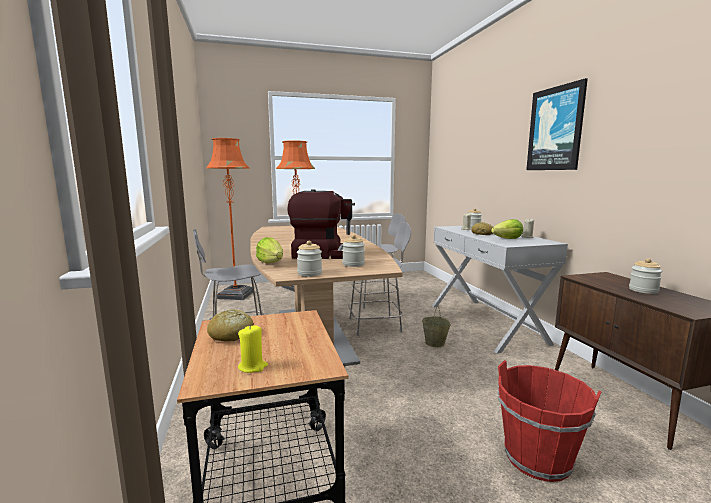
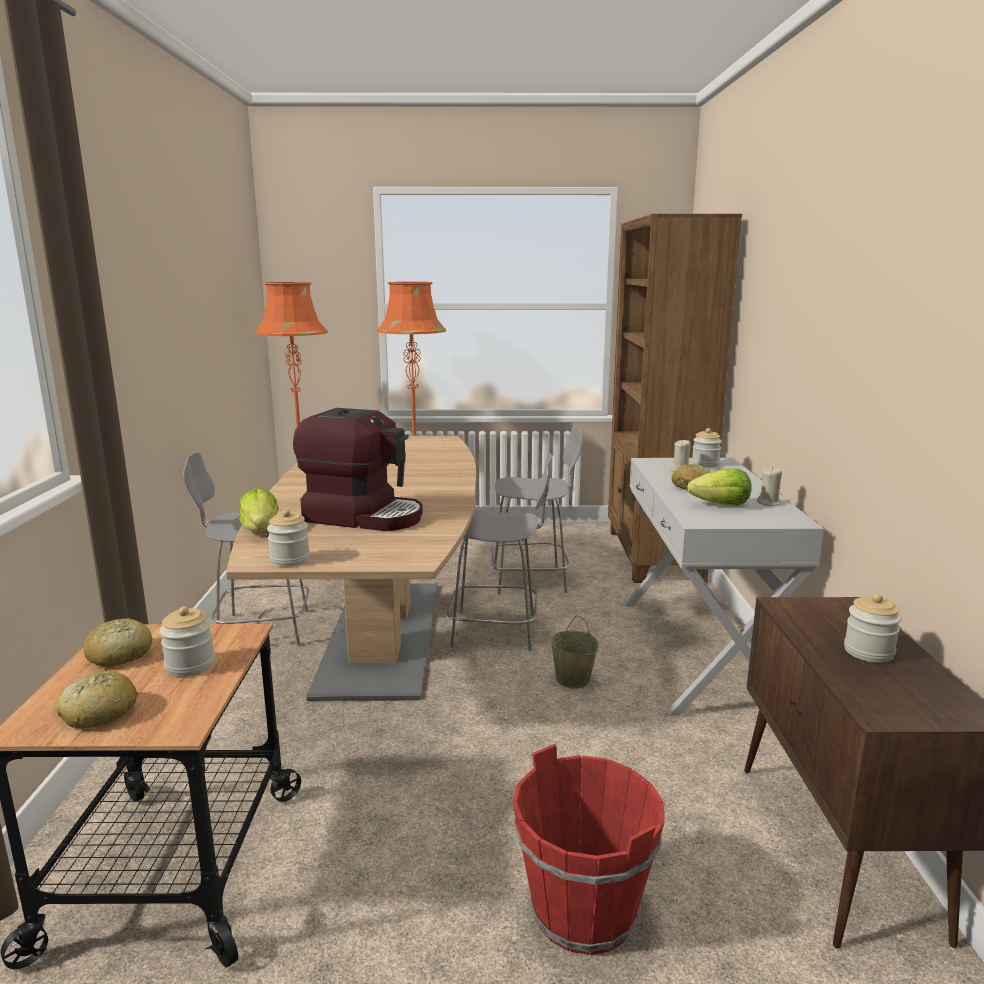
camera: 15 degrees right, 5 degrees up
(253, 367) = (98, 713): yellow candle -> bread
(353, 264) = (379, 545): jar -> jar (190, 665)
(428, 284) = (653, 556): none -> brown bookcase
(555, 129) = (830, 295): picture -> none

